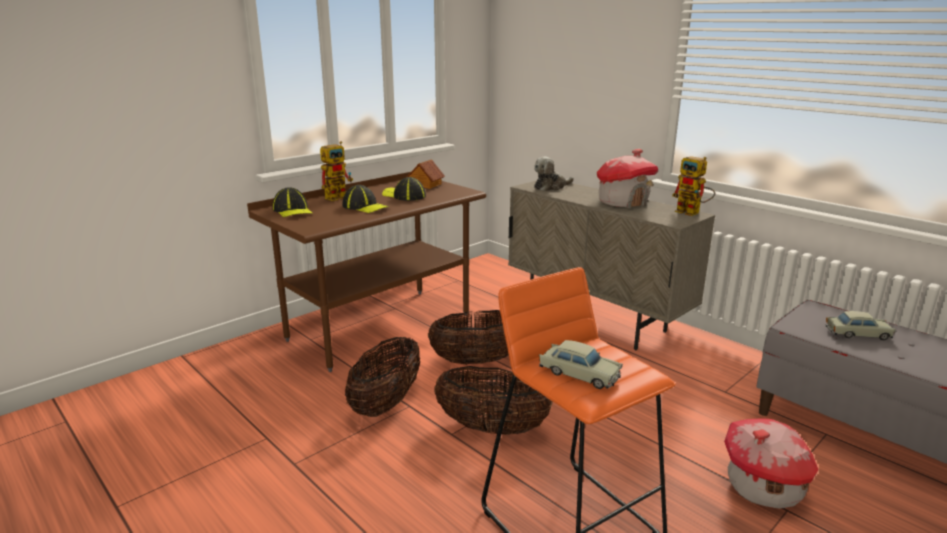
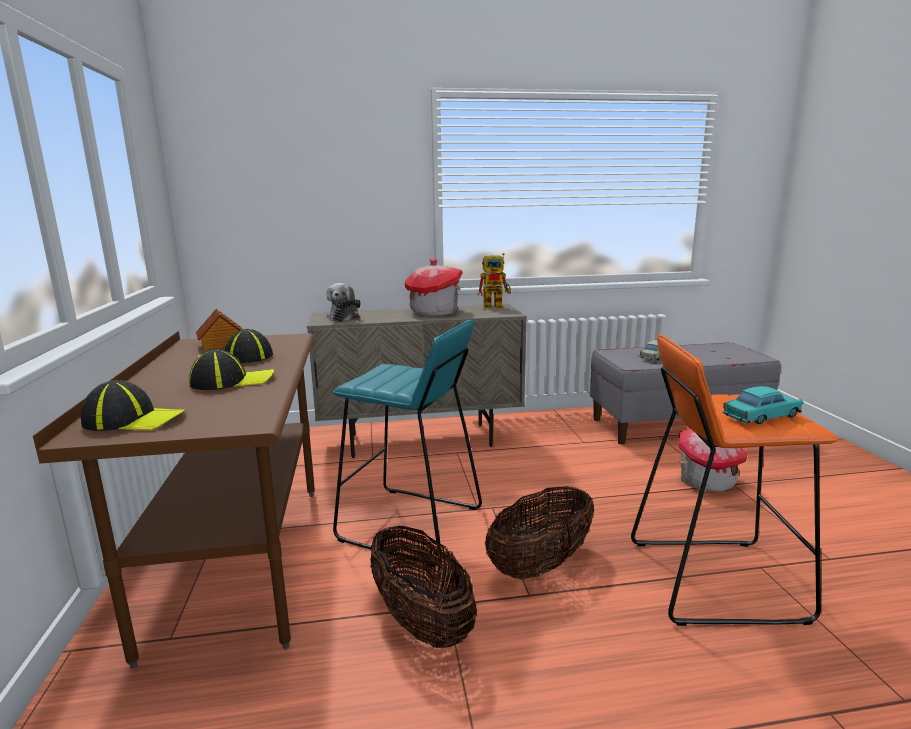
camera: 55 degrees left, 5 degrees down
(339, 196) = (146, 385): toy robot -> none
(477, 361) = (411, 525): basket -> turquoise stool
(579, 374) = (760, 416): beige toy car -> turquoise toy car

